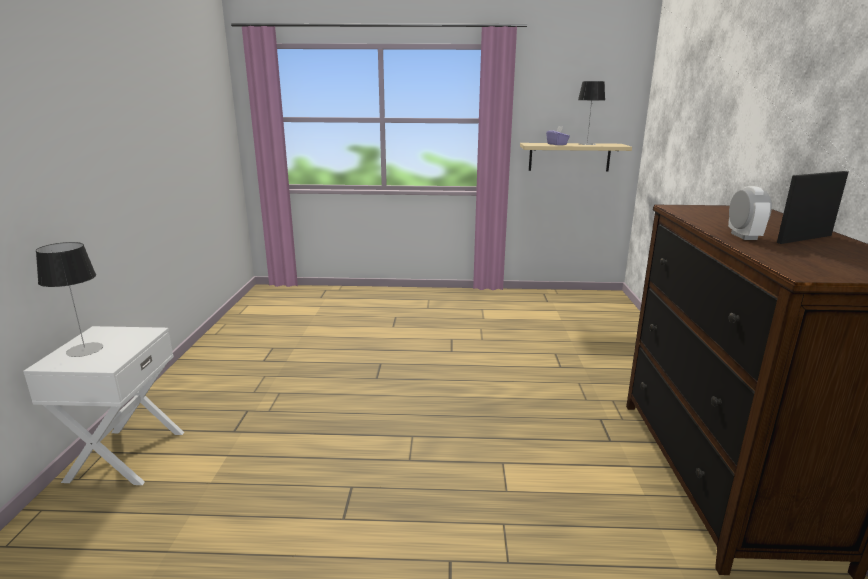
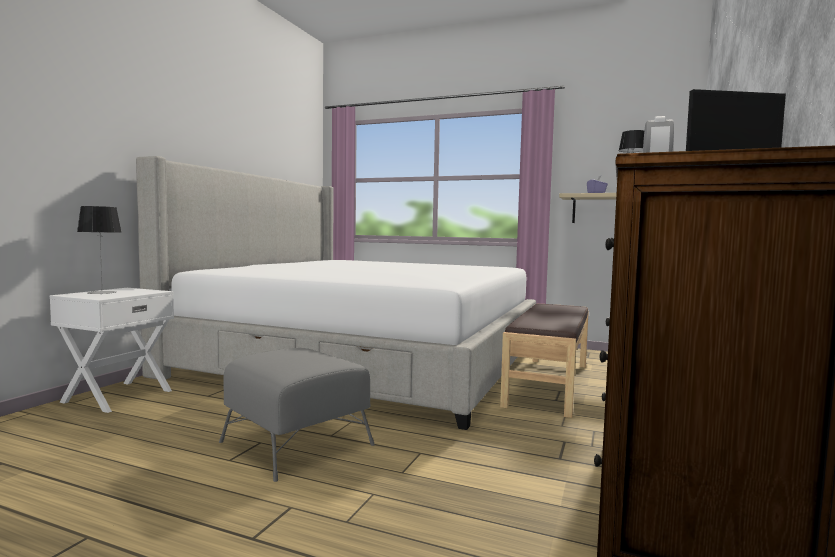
camera: 20 degrees right, 15 degrees down
(354, 342) = (366, 361): none -> bed
(386, 478) = (296, 443): none -> grey ottoman
(540, 345) = (547, 384): none -> brown bench

